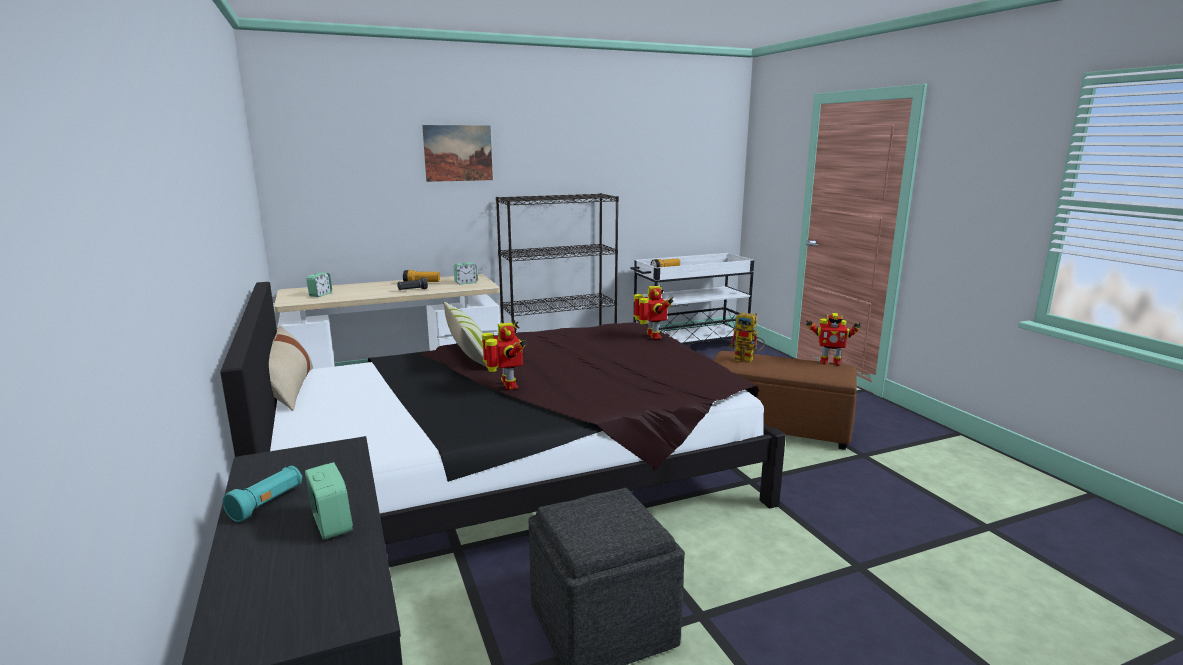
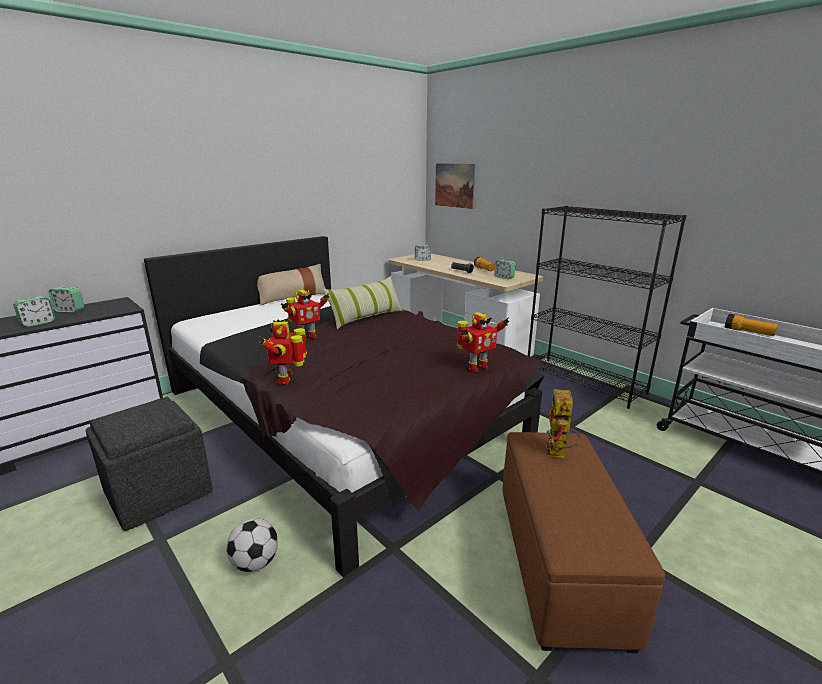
camera: 70 degrees right, 5 degrees up
(268, 503) = (69, 310): turquoise flashlight -> alarm clock
(458, 153) = (543, 161): picture -> picture (454, 185)
(753, 549) = (255, 563): none -> football
(829, 362) = (632, 533): toy robot -> toy robot (287, 379)

